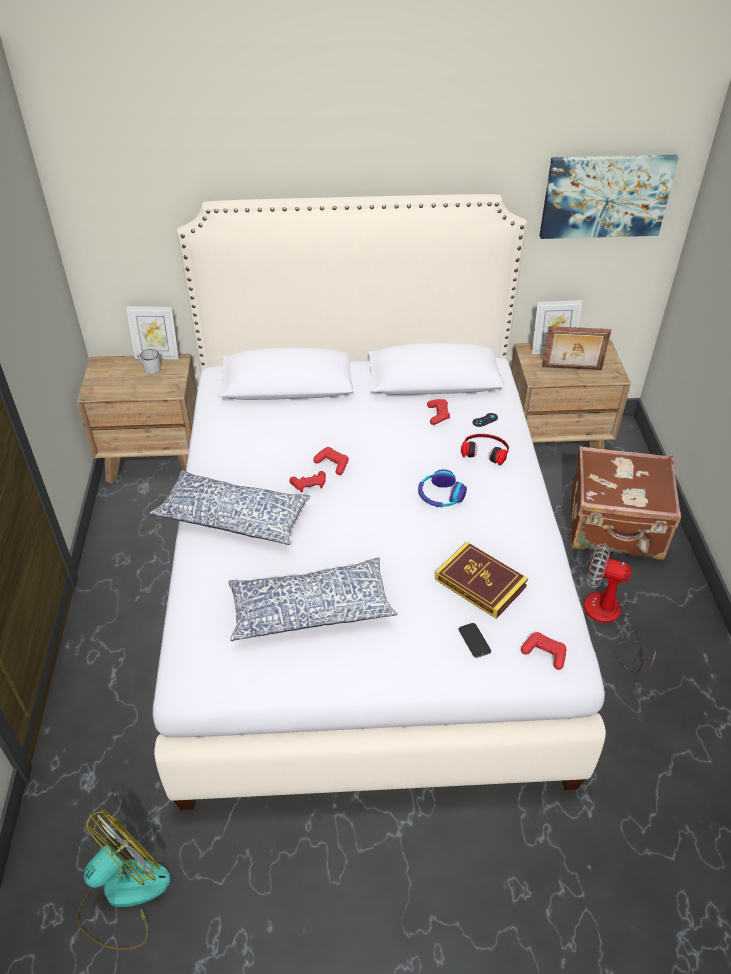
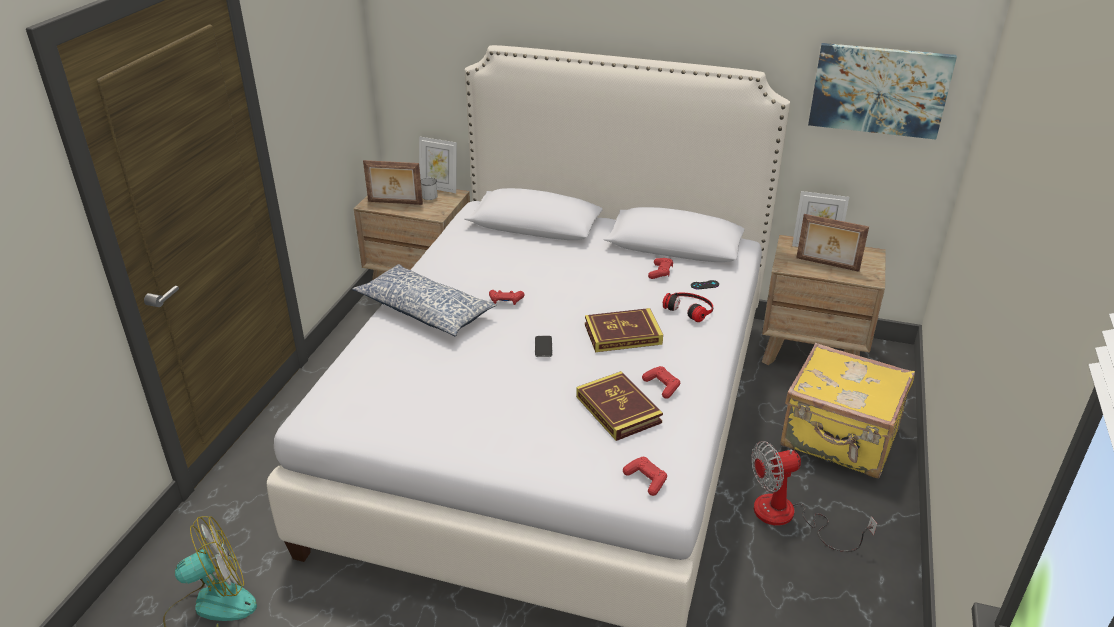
camera: 20 degrees right, 10 degrees down
(119, 385) = (395, 203): none -> picture frame
(310, 609) = (447, 391): pillow -> none
(332, 464) = (537, 290): red game controller -> red game controller (662, 386)
(440, 496) = (623, 334): headphones -> book
(474, 641) = (583, 452): phone -> phone (543, 347)
(608, 619) = (788, 517): fan -> fan turned 60 degrees counterclockwise
(615, 528) = (840, 439): brown suitcase -> yellow suitcase

